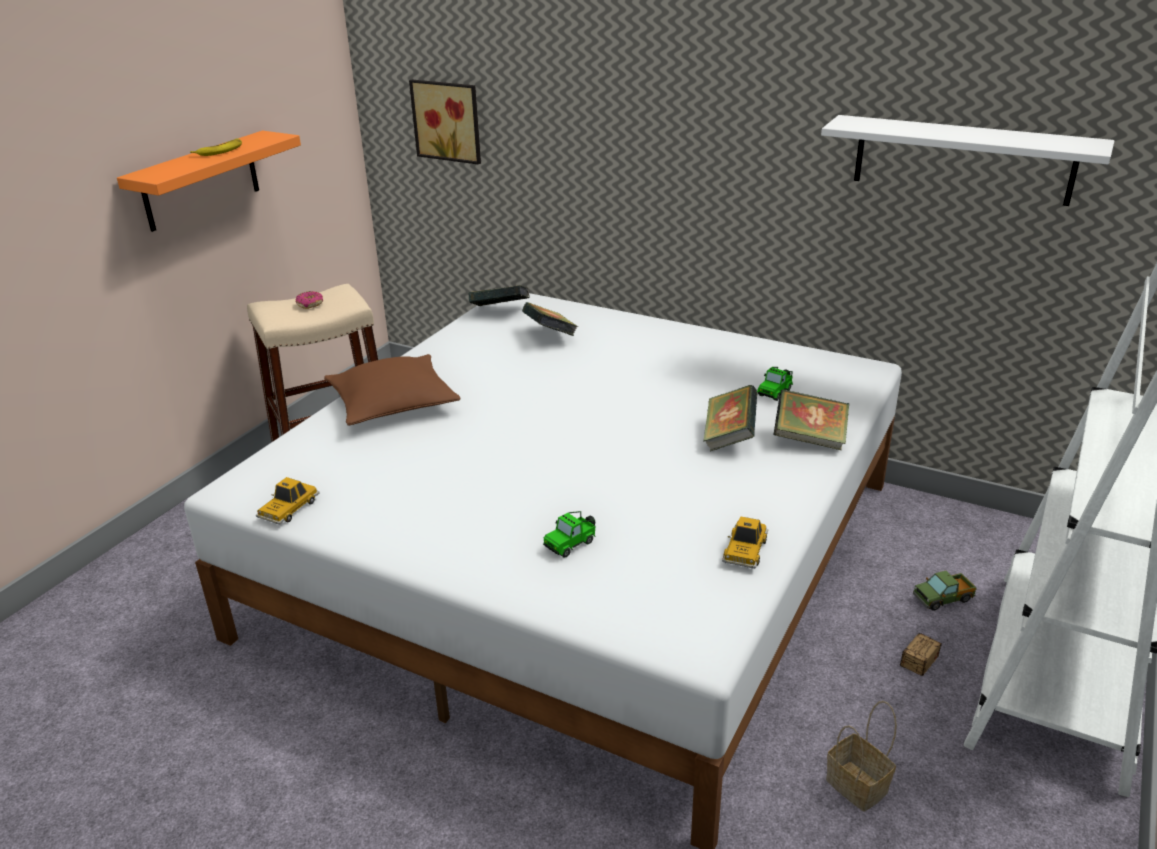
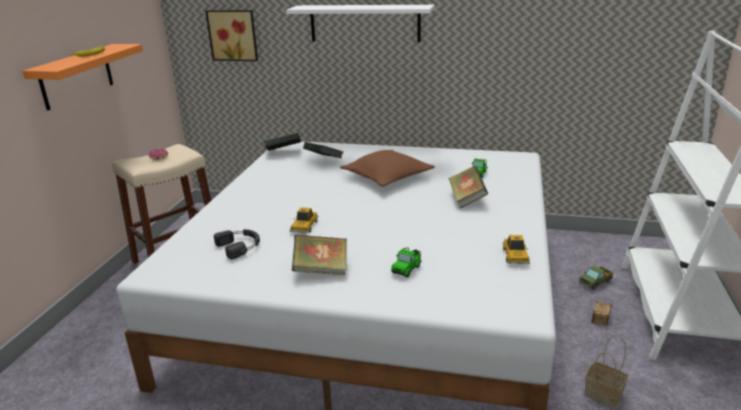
camera: 15 degrees left, 5 degrees down
(289, 509) = (200, 279): toy car -> toy car (304, 226)
(363, 465) = (240, 246): none -> black headphones
(393, 403) = (240, 208): brown pillow -> brown pillow (387, 177)
(809, 439) = (514, 194): book -> book (321, 270)
(962, 159) = (565, 26): white shelf -> white shelf (364, 23)

